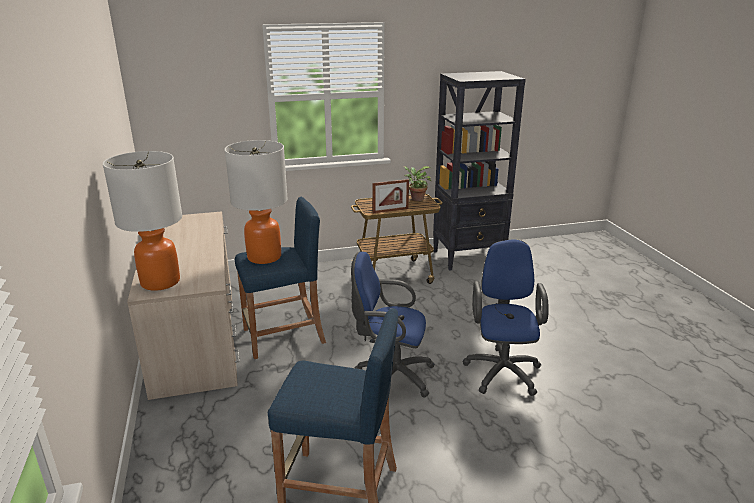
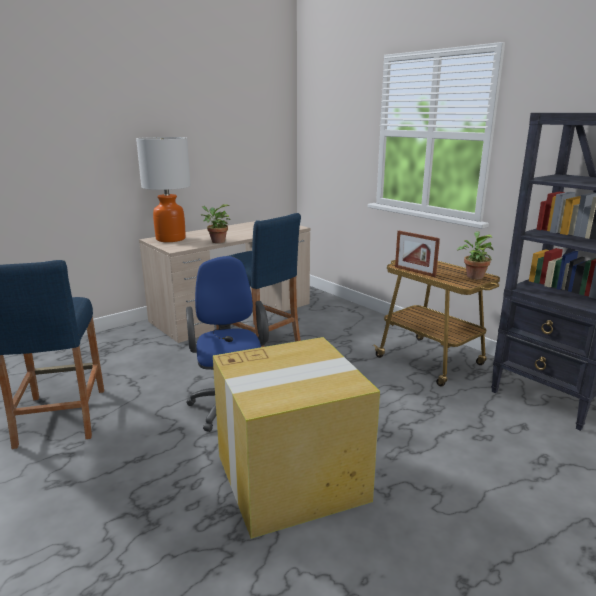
camera: 65 degrees right, 5 degrees down
(211, 260) = (216, 241): none -> potted plant
(264, 257) = (249, 256): table lamp -> none
(502, 370) = (293, 477): blue office chair -> cardboard box

